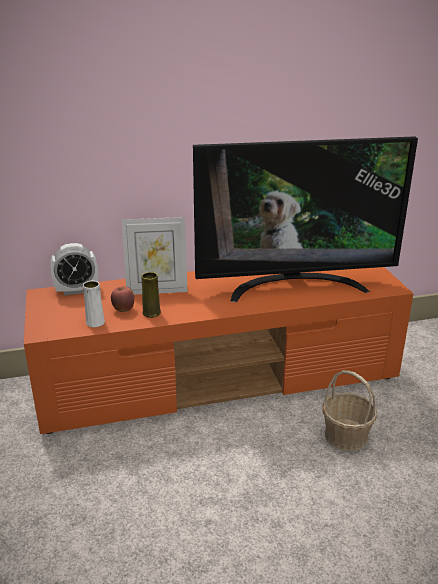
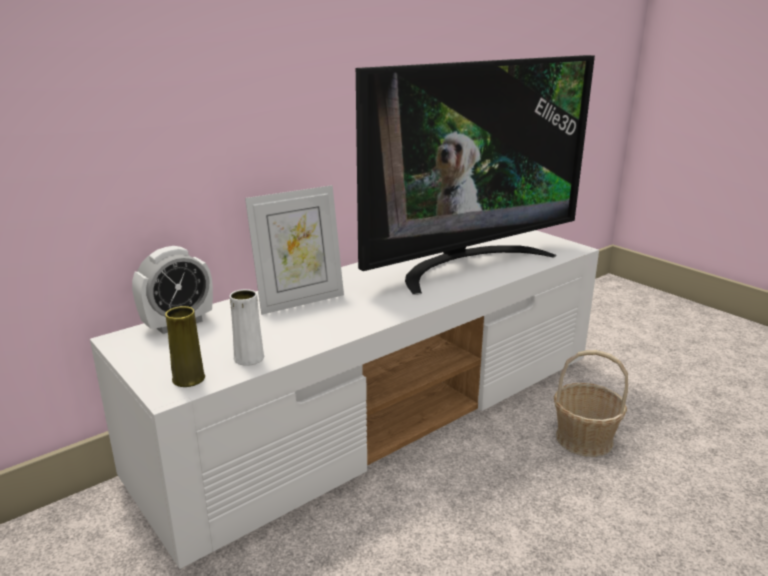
camera: 25 degrees left, 5 degrees down
(123, 310) = (276, 333): apple -> none
(151, 313) = (321, 329): yellow vase -> yellow vase (189, 379)
(220, 379) = (385, 414): orange tv stand -> white tv stand

